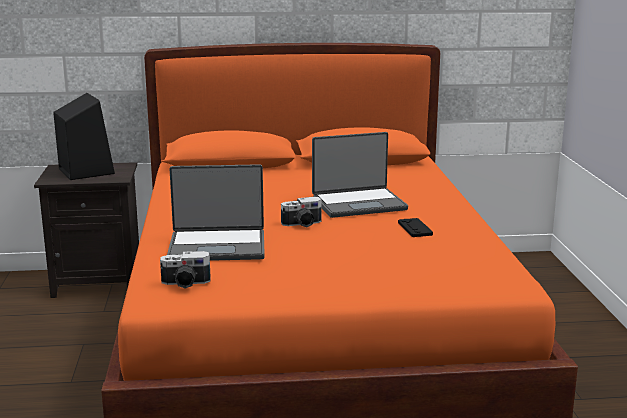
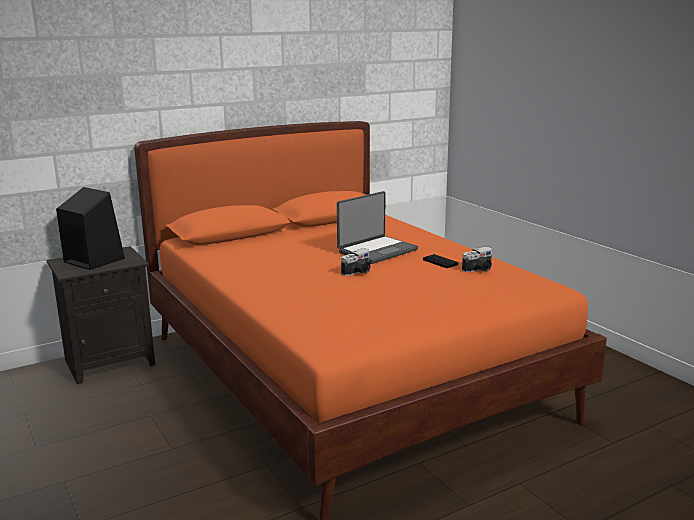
camera: 25 degrees left, 0 degrees up
(185, 283) = (338, 331): camera -> camera (479, 269)
(217, 246) = (321, 299): laptop -> none

